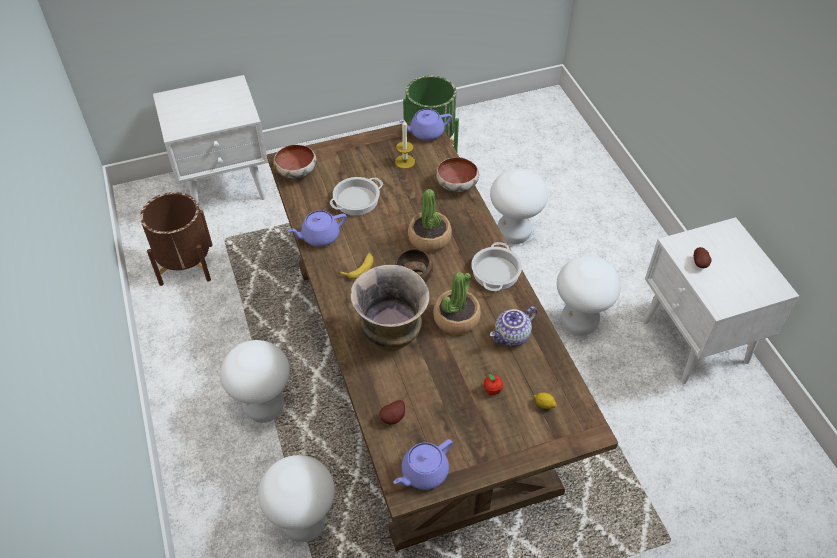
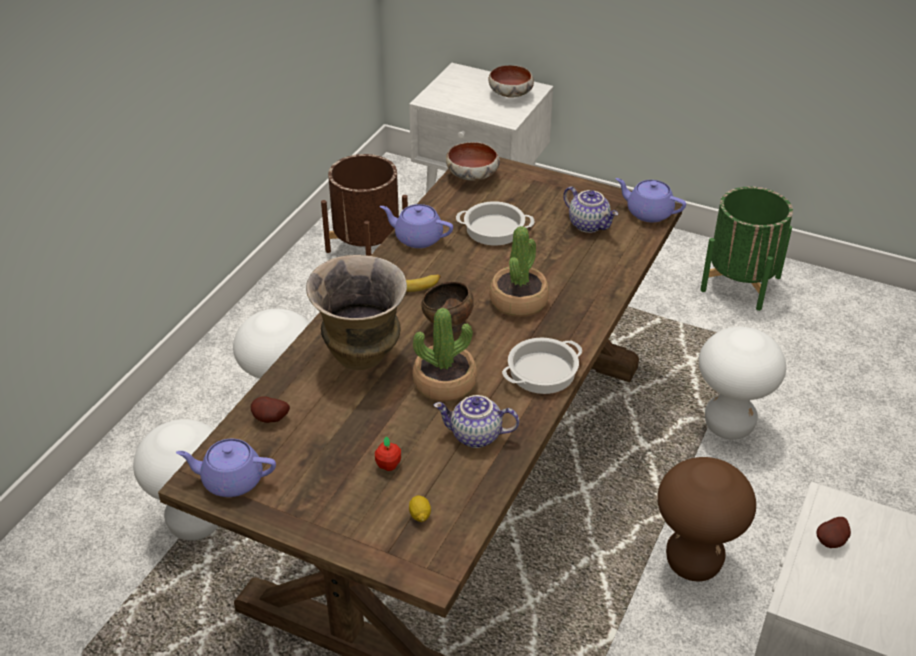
camera: 45 degrees right, 10 degrees down
(405, 161) = (589, 224): candle -> teapot
(457, 184) = (616, 274): bowl -> bowl (511, 94)
(579, 323) = (693, 562): white stool -> brown stool

